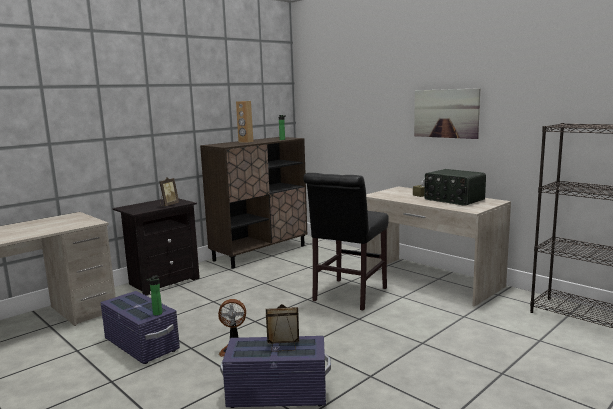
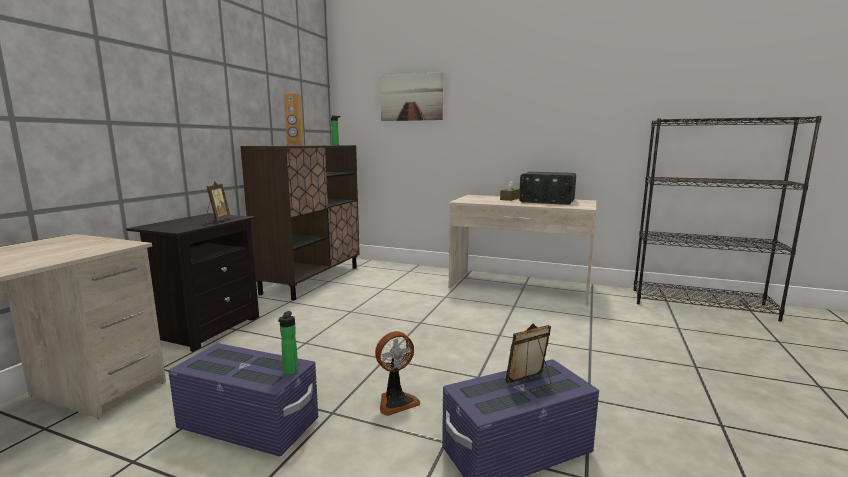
camera: 25 degrees left, 0 degrees up
(348, 296) = (460, 313): black chair -> none
(446, 113) = (524, 116): picture -> picture (411, 97)

